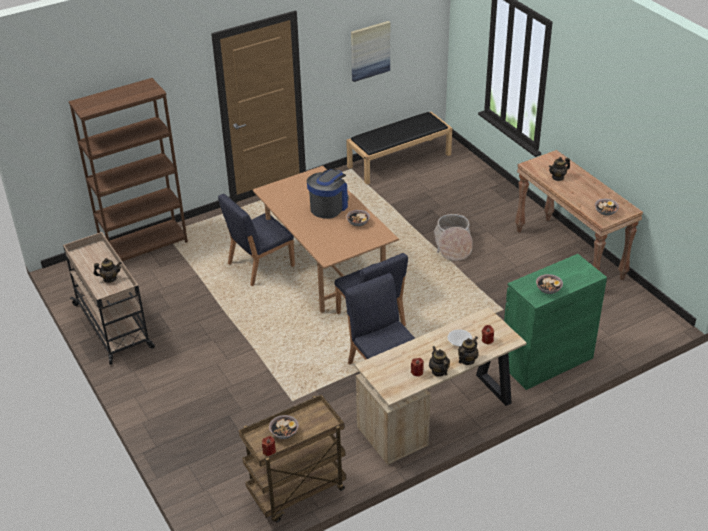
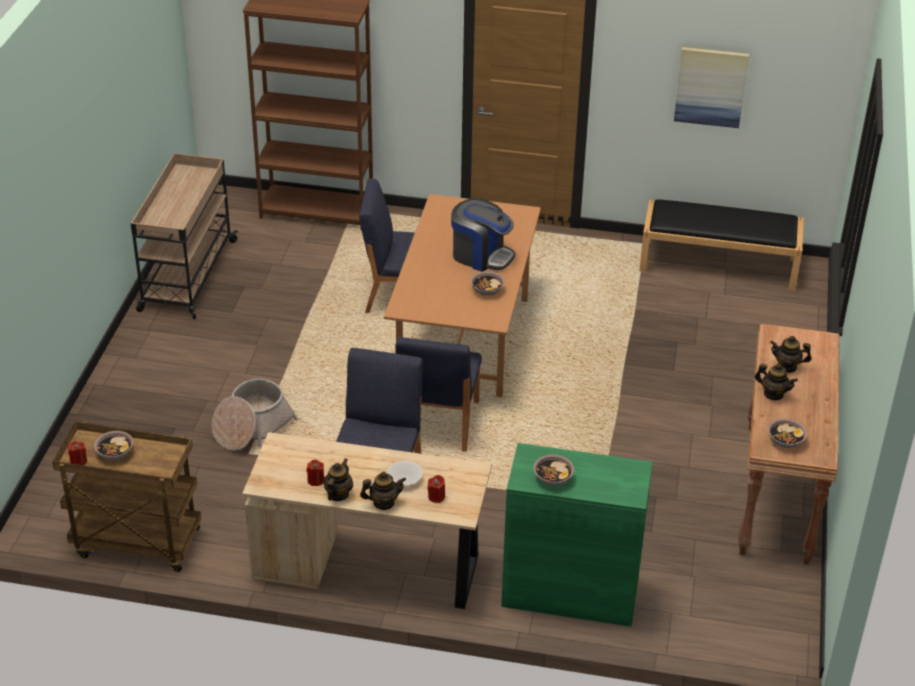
camera: 40 degrees right, 0 degrees up
(110, 278) = (177, 211): teapot -> teapot (773, 394)
(329, 206) = (481, 255): coffee machine -> coffee machine turned 45 degrees clockwise
(453, 245) = (645, 397): basket -> basket (252, 427)

